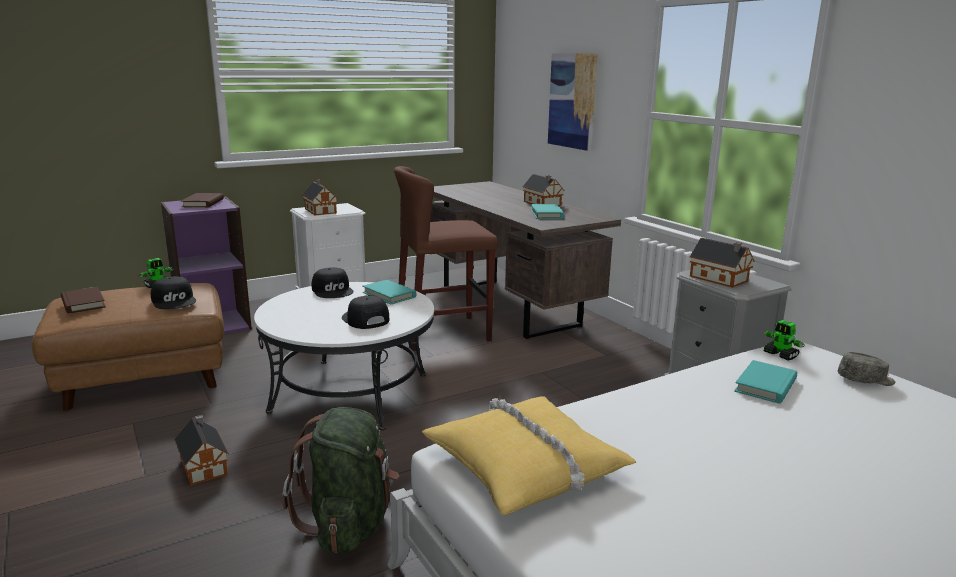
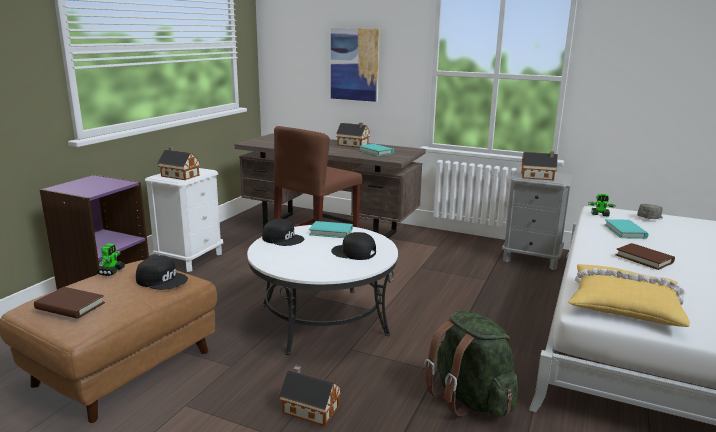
camera: 35 degrees left, 0 degrees up
(203, 203) = (92, 183): brown book -> brown book (644, 259)

